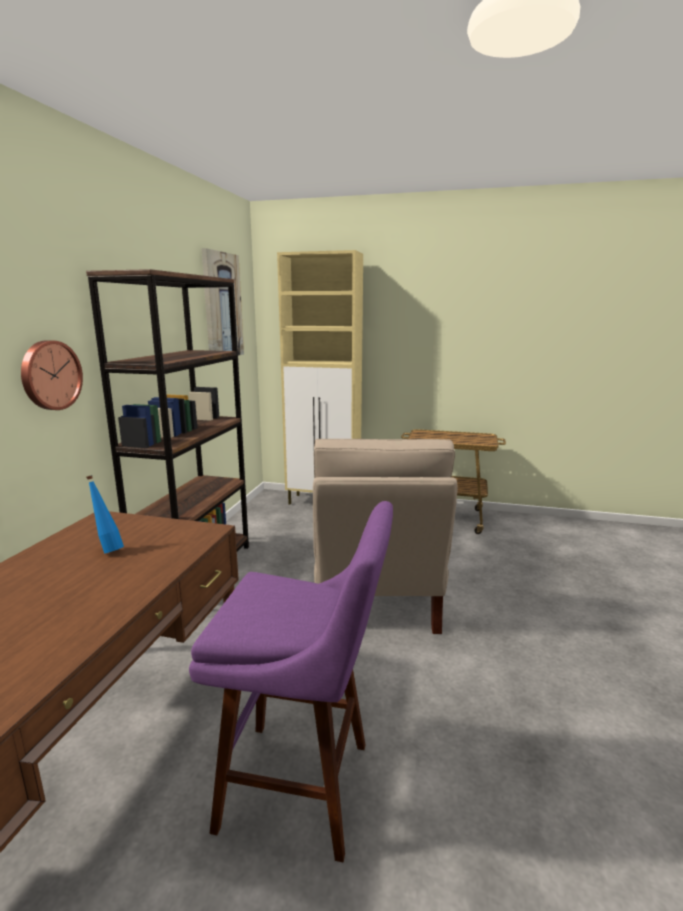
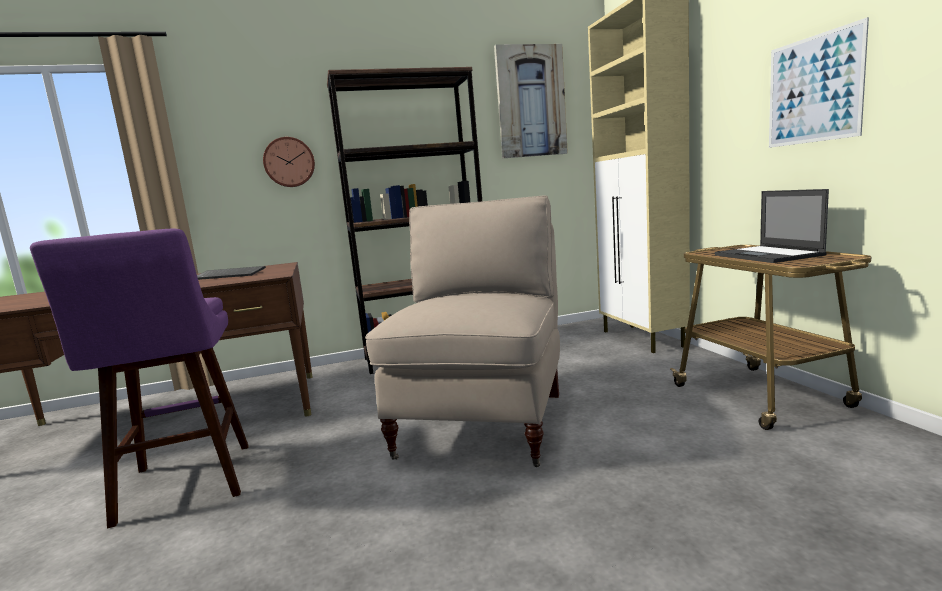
camera: 60 degrees right, 5 degrees down
(108, 549) = (230, 275): blue bottle -> keyboard
(375, 596) = (484, 423): beige chair -> beige chair turned 135 degrees clockwise
(453, 437) = (768, 255): none -> laptop
(454, 343) = (813, 89): none -> picture

